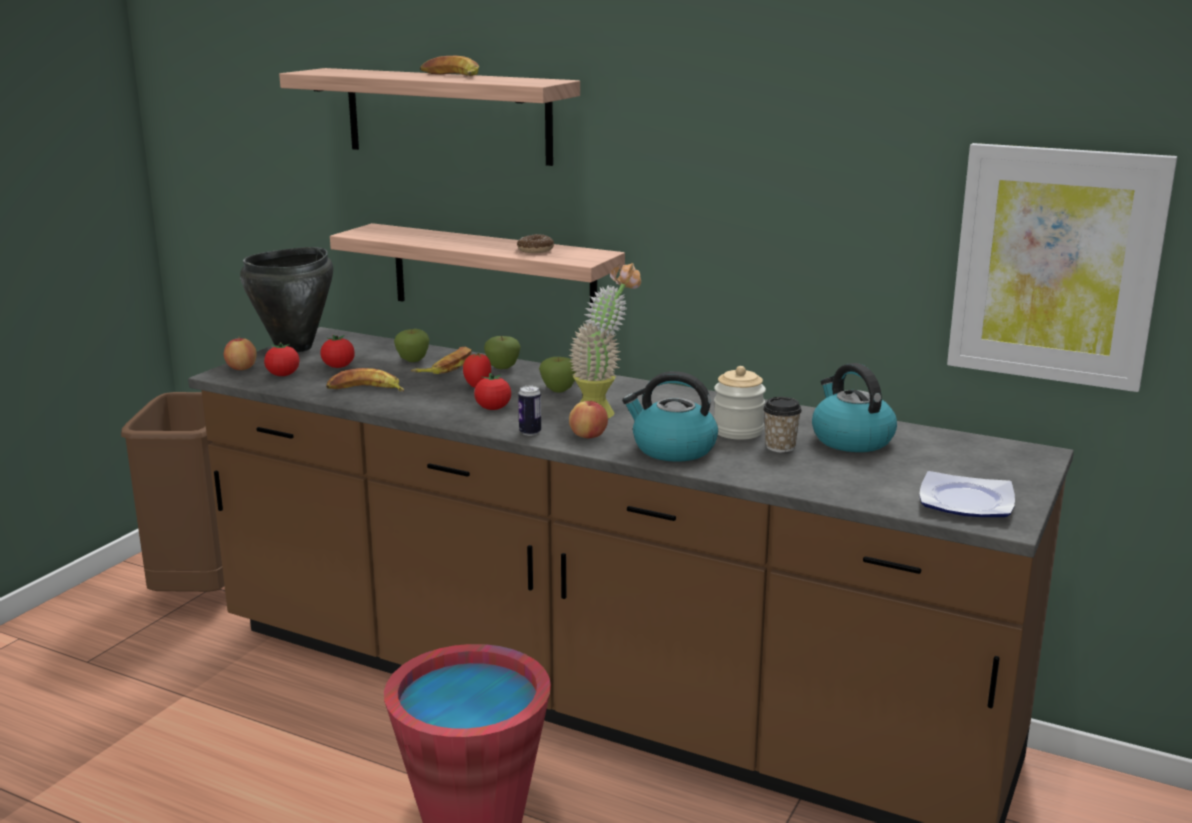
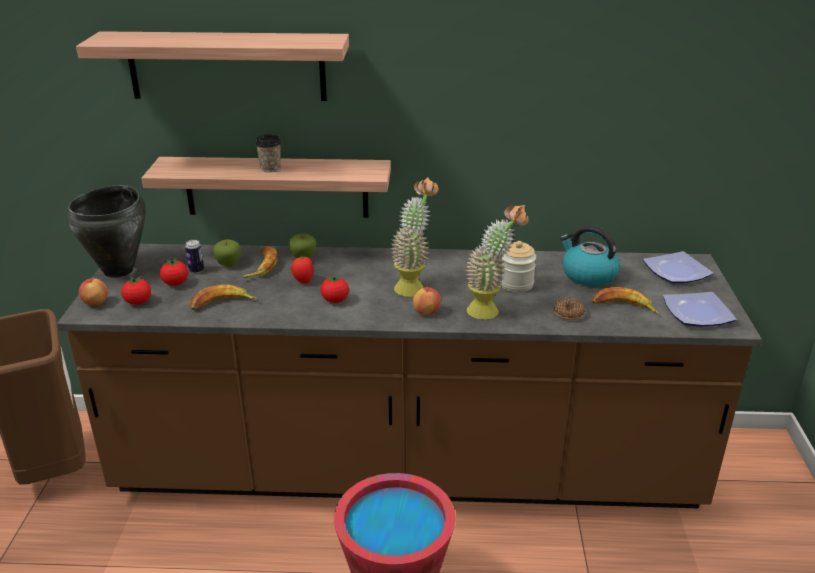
camera: 25 degrees left, 10 degrees up
(451, 76) = (238, 37): banana -> banana (623, 307)
(530, 432) = (383, 318): can -> can (196, 270)
(535, 250) = (326, 169): donut -> donut (569, 314)
(558, 390) = (364, 271): apple -> none
(672, 449) = (491, 310): kettle -> potted plant
(780, 447) = (554, 292): cup -> cup (270, 169)
(989, 458) = (676, 272): none -> plate
(1055, 265) = (703, 142): picture -> none

